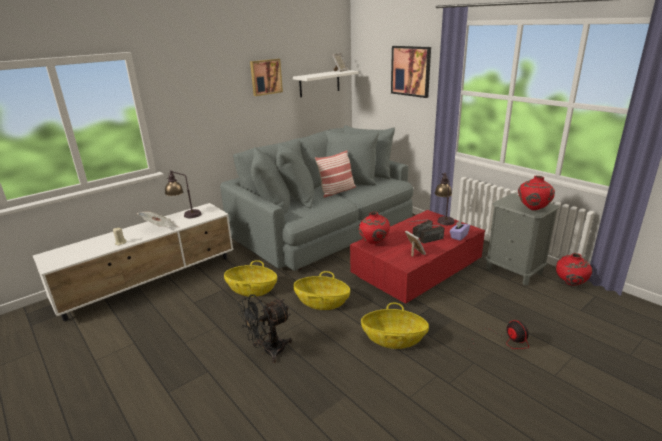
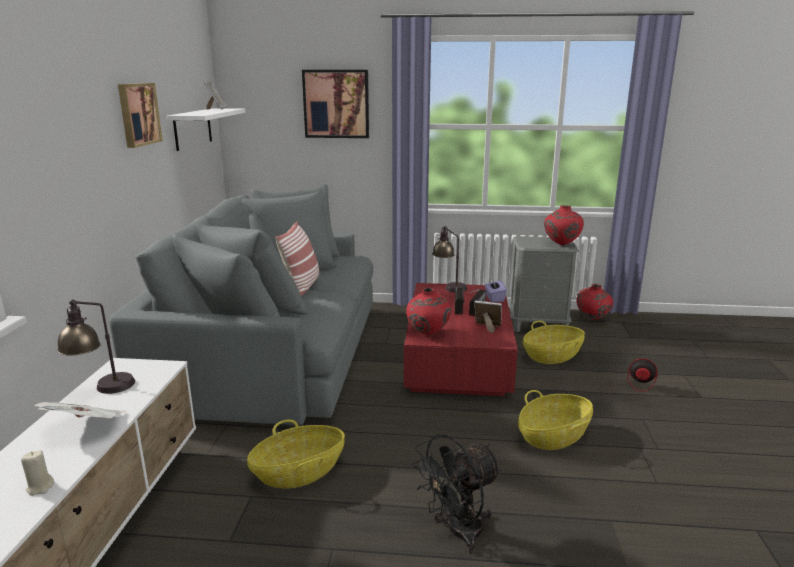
camera: 45 degrees left, 5 degrees down
(268, 351) = (457, 533): black fan -> black fan turned 45 degrees clockwise
(322, 302) = (419, 439): basket -> basket (552, 356)

